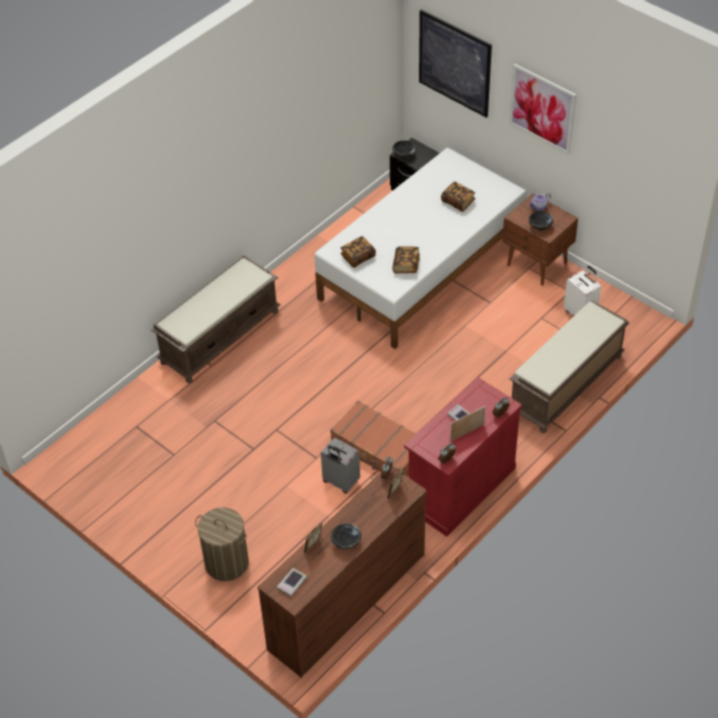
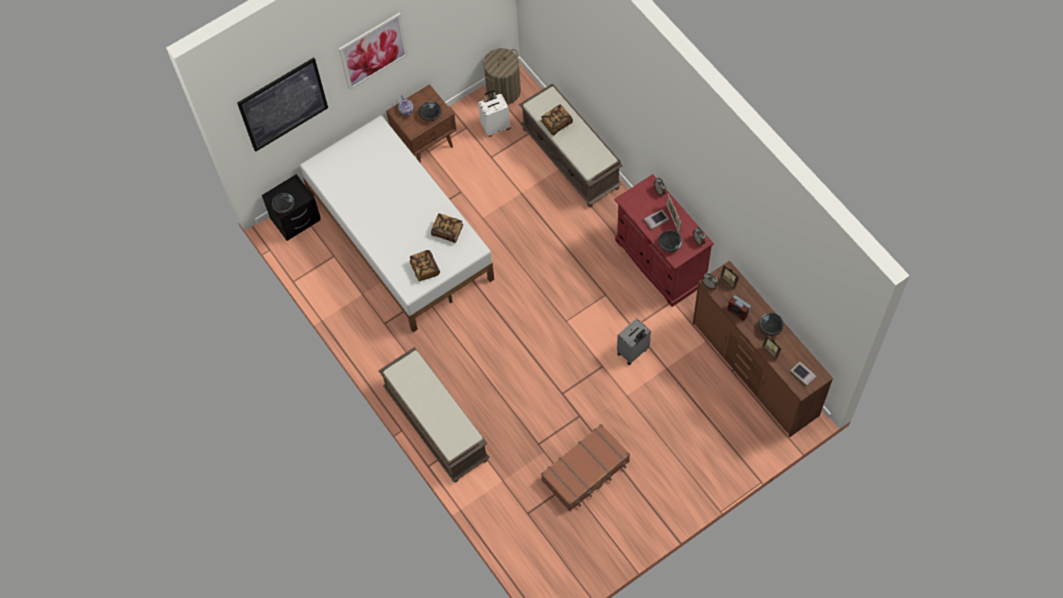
camera: 75 degrees left, 15 degrees up
(226, 563) = (697, 456): laundry basket -> laundry basket (503, 91)
(359, 508) = (738, 312): none -> alarm clock
(378, 449) = (605, 315): brown suitcase -> brown suitcase (586, 471)
(433, 435) = (669, 245): none -> black bowl
(458, 202) = (379, 172): book -> book (556, 123)

